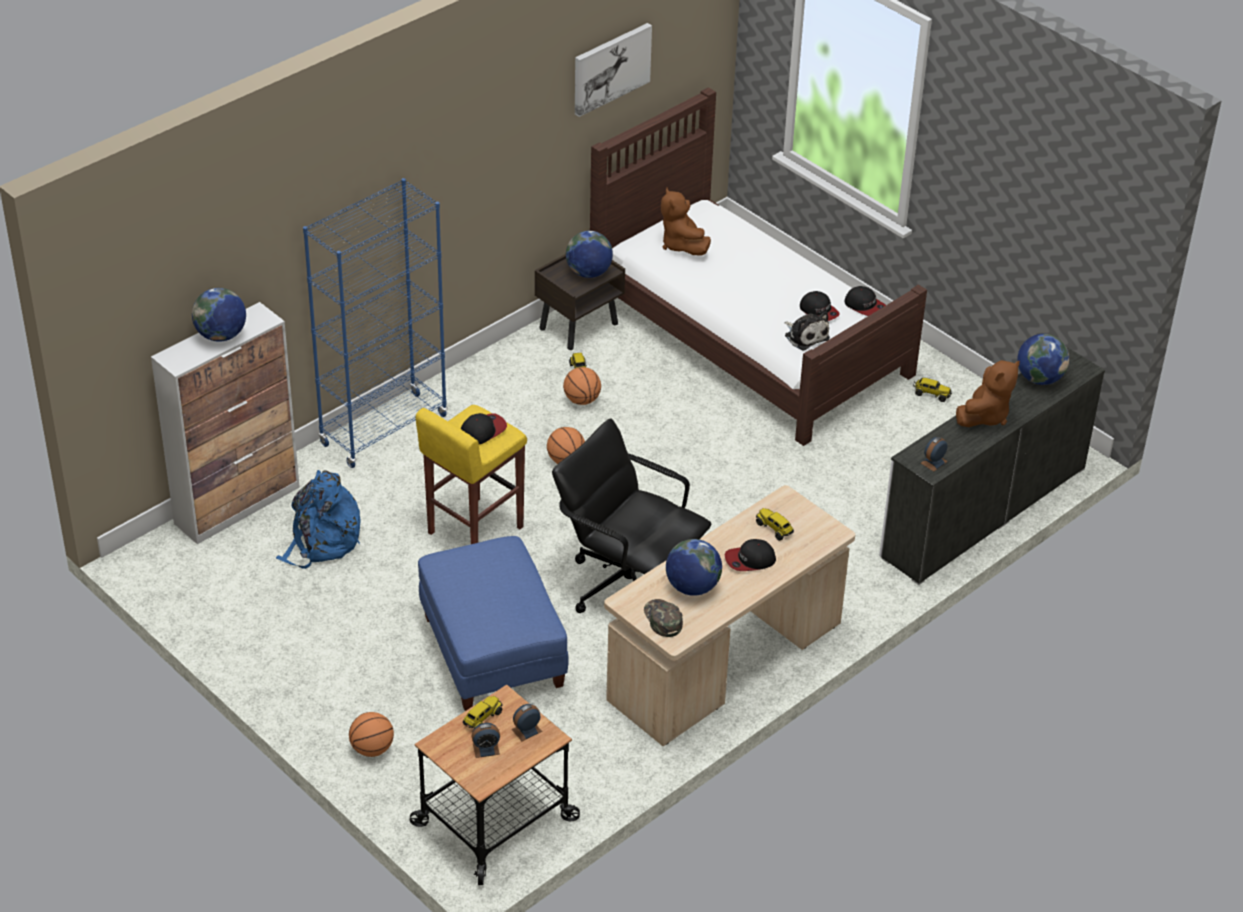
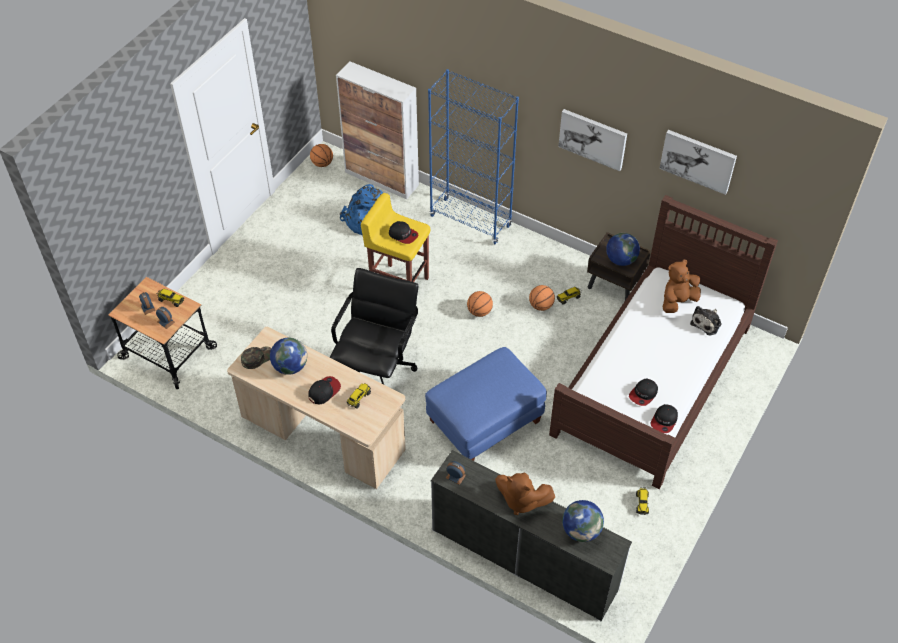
camera: 75 degrees right, 10 degrees up
(221, 335) = (378, 81): globe -> none
(372, 749) = (210, 286): basketball -> basketball (322, 163)
(493, 652) = (299, 319): blue ottoman -> blue ottoman (485, 421)
(494, 153) = (593, 138): none -> picture
(750, 560) = (324, 391): cap -> cap turned 75 degrees clockwise
(805, 336) = (611, 391): plush toy -> plush toy (707, 323)

